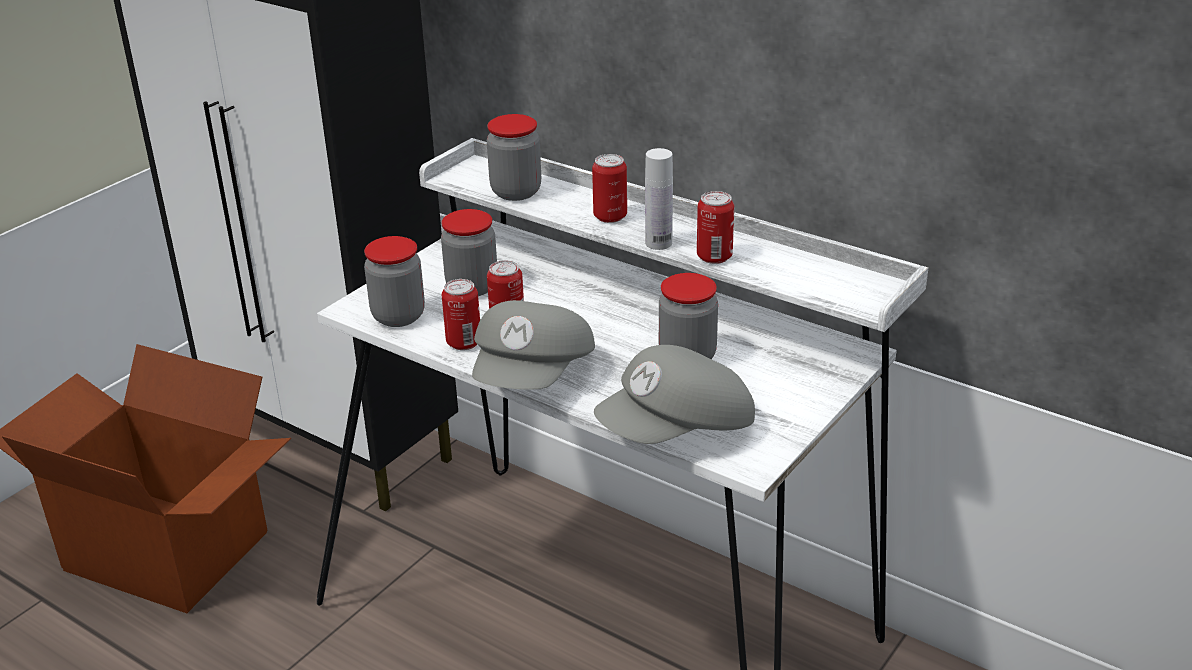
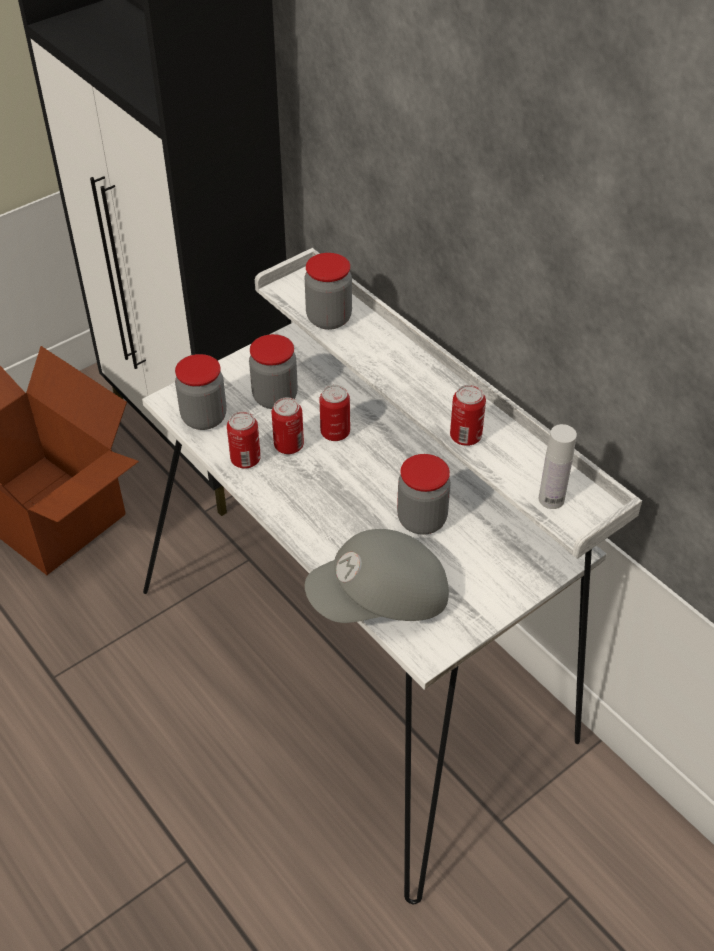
camera: 15 degrees right, 15 degrees up
(534, 376) = (288, 511): grey cap -> none
(610, 216) = (396, 367): can -> can (335, 433)
(658, 243) = (424, 409): white bottle -> white bottle (551, 499)

